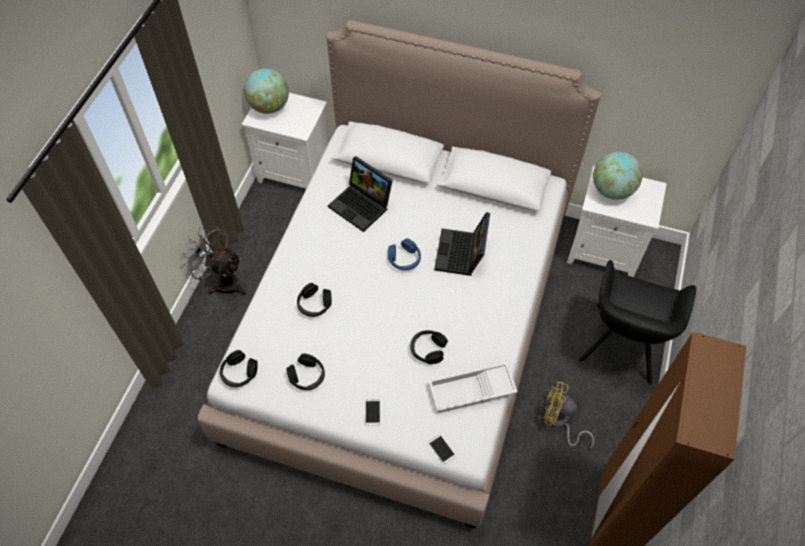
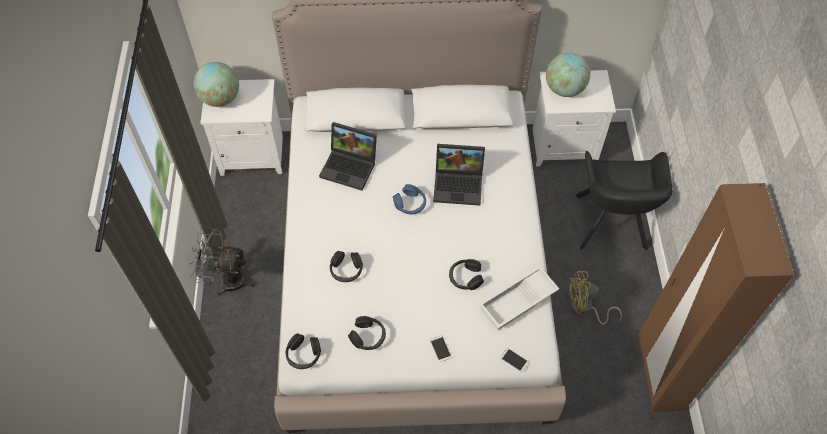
camera: 20 degrees left, 0 degrees up
(462, 254) = (459, 184): laptop -> laptop turned 75 degrees counterclockwise

